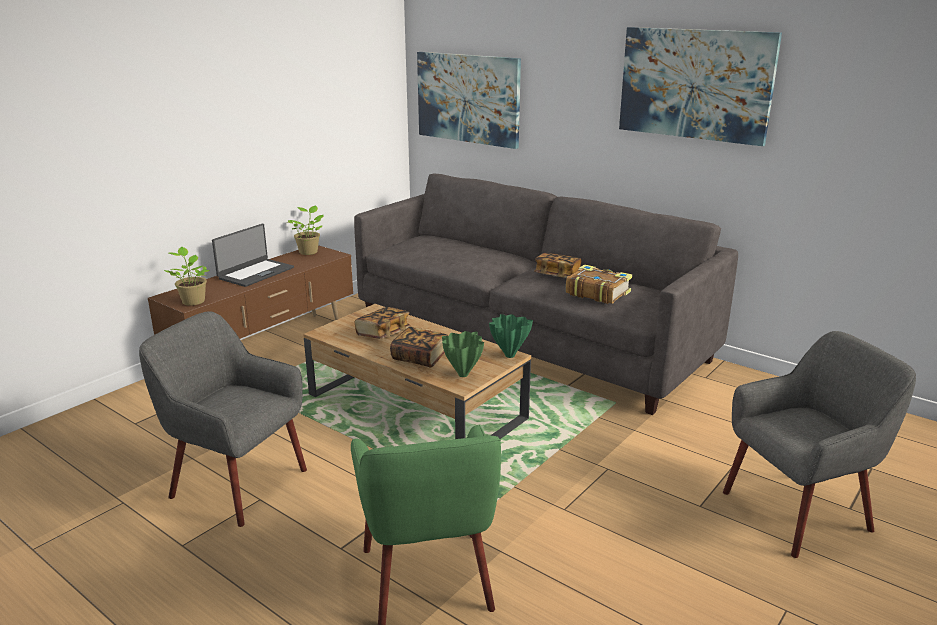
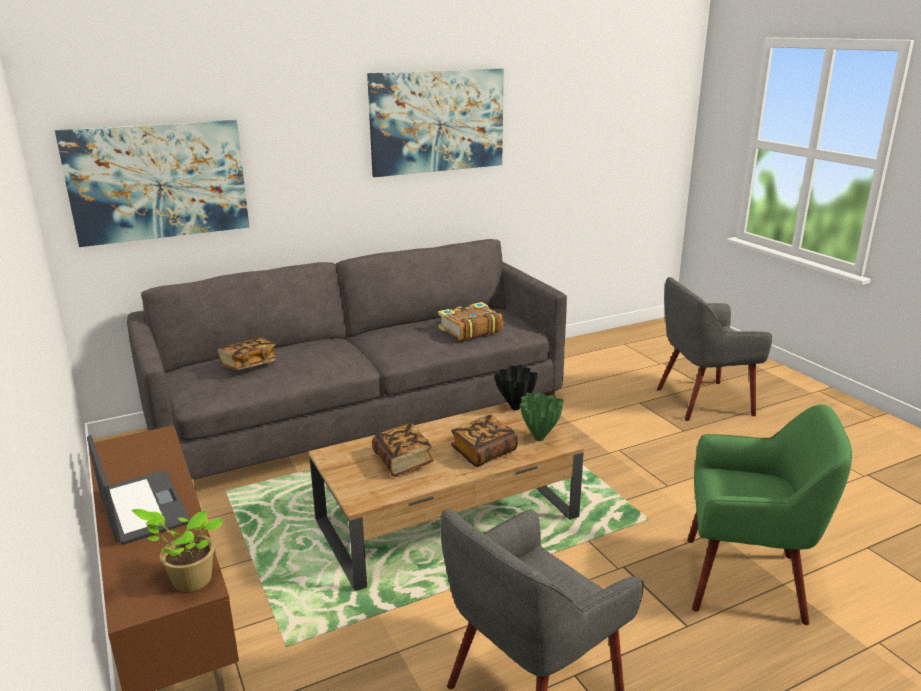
camera: 65 degrees left, 0 degrees up
(309, 251) = (114, 452): potted plant -> none
(509, 356) = (515, 408): green vase -> black vase
(557, 275) = (409, 334): book -> book (249, 365)
(798, 512) = (702, 401): grey armchair -> grey armchair turned 105 degrees counterclockwise

